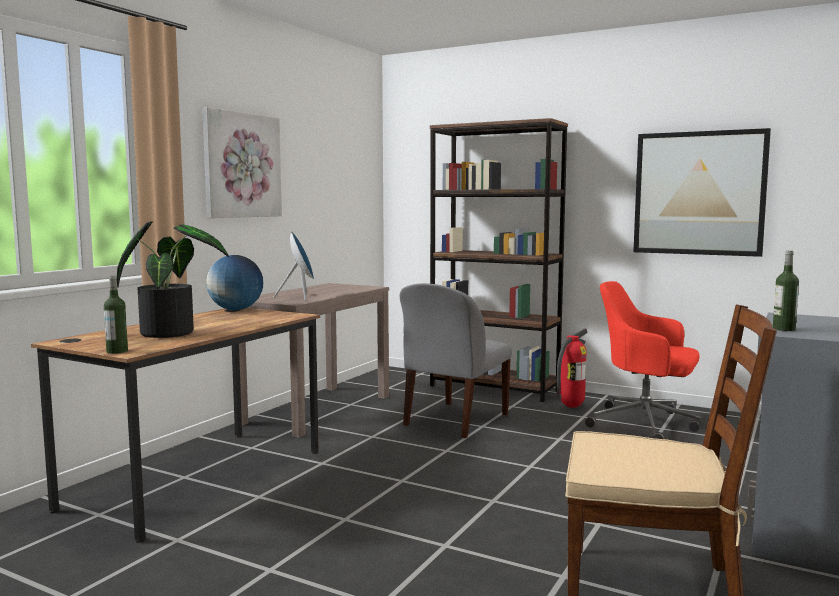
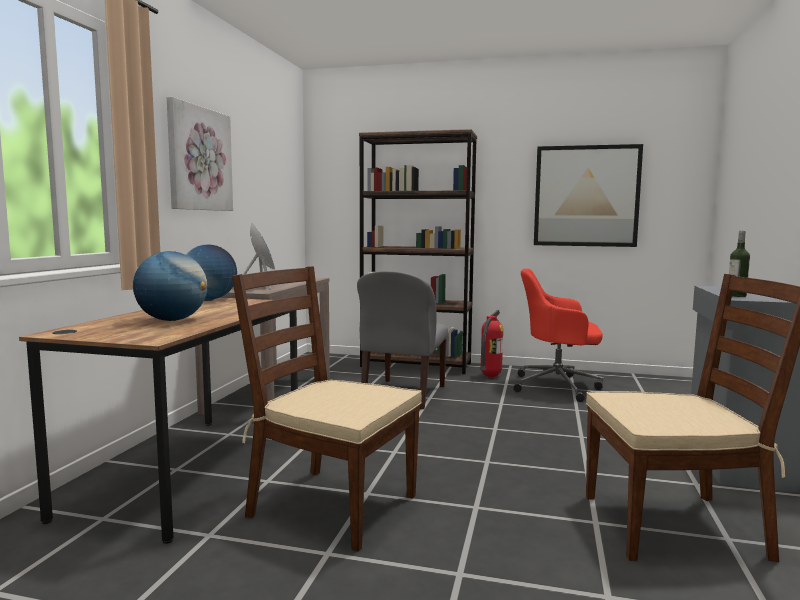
camera: 15 degrees left, 0 degrees up
(117, 351) = (137, 340): bottle -> none
(172, 332) = (172, 320): potted plant -> globe
(303, 526) = (331, 505): none -> brown chair

